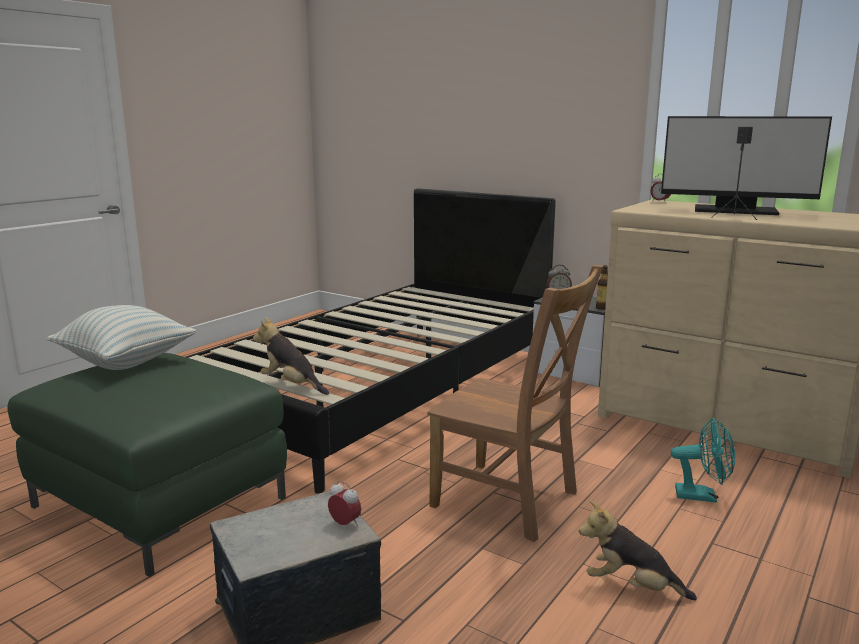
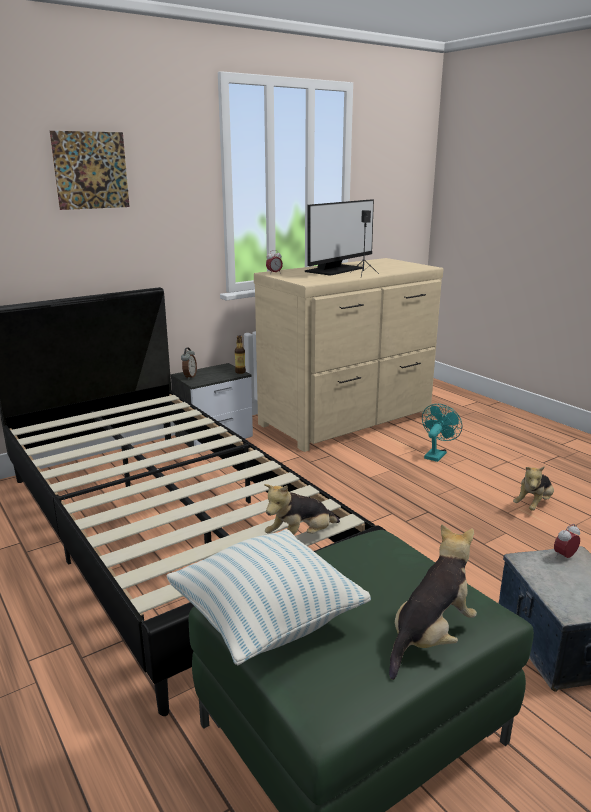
camera: 70 degrees left, 5 degrees up
(105, 406) = (430, 637): none -> plush toy
(510, 501) = (422, 518): brown chair -> none
(514, 81) = (91, 170): none -> picture

